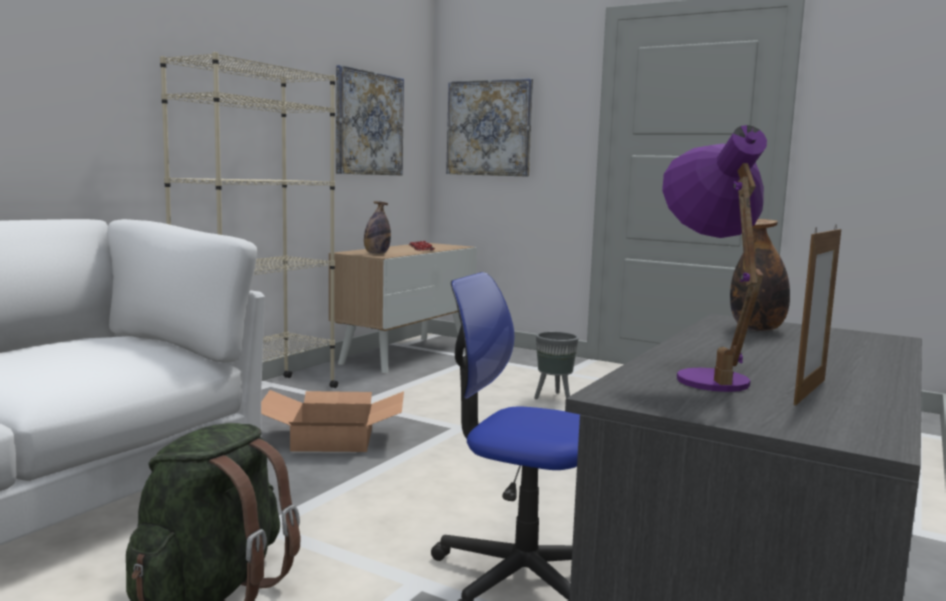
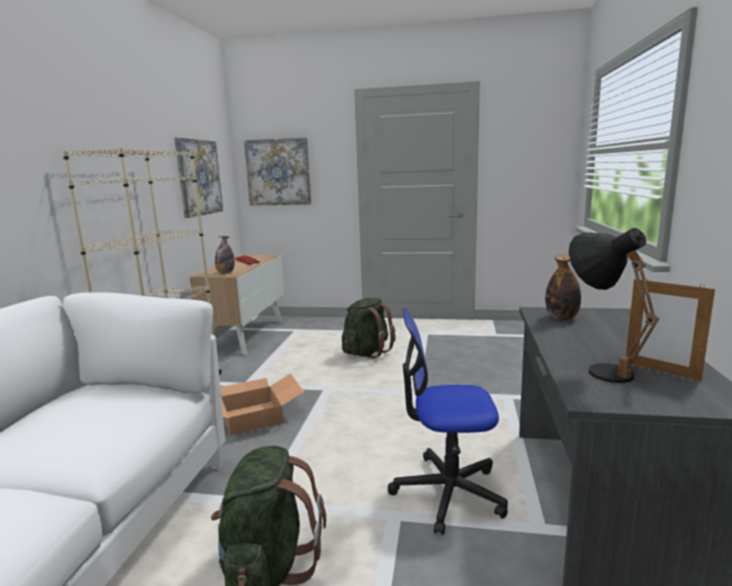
camera: 20 degrees left, 5 degrees up
(554, 398) = (367, 352): grey planter -> green backpack
(707, 374) = (599, 368): purple table lamp -> black table lamp
(809, 391) = (661, 371): picture frame -> picture frame turned 120 degrees clockwise

